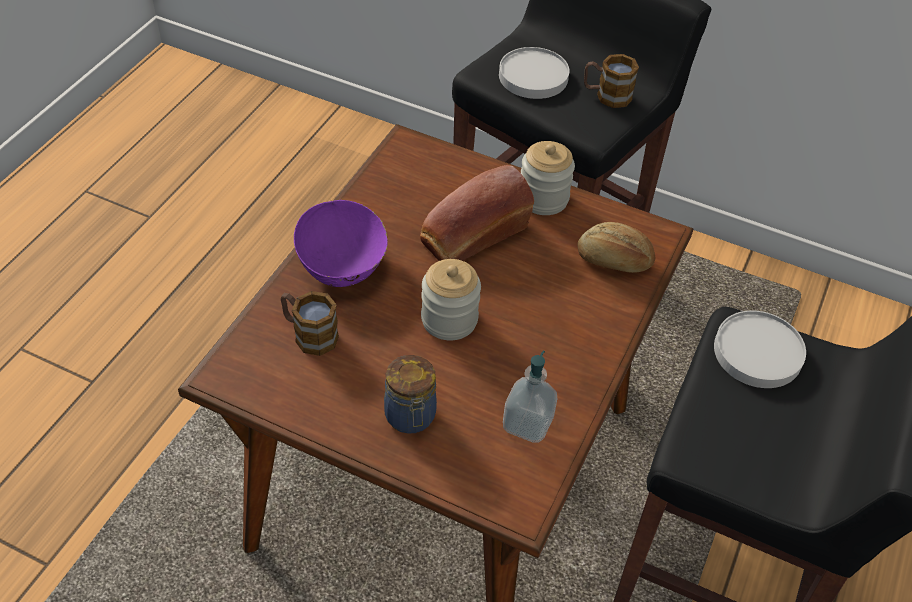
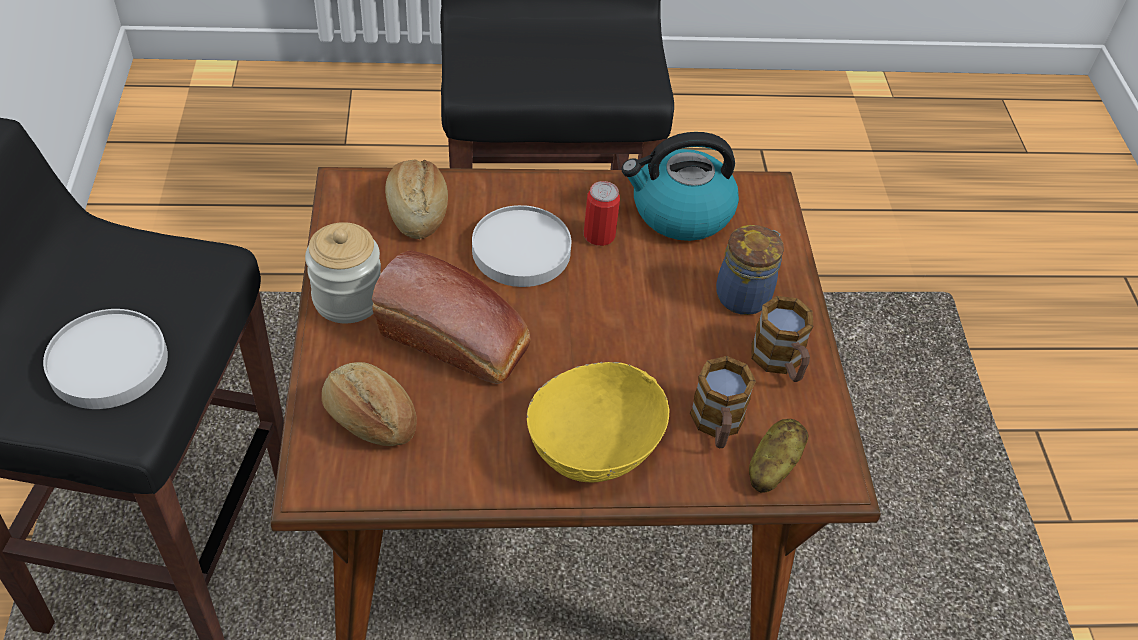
camera: 120 degrees left, 0 degrees up
(256, 345) = (771, 467): none -> potato
(343, 265) = (594, 445): purple bowl -> yellow bowl
(437, 176) = (369, 418): none -> bread
(449, 319) = (601, 313): jar -> none
(527, 424) = (680, 212): soap dispenser -> kettle
(529, 355) = (599, 235): none -> can
(606, 95) = (122, 271): mug -> mug (780, 363)
(757, 353) = (497, 70): white plate -> white plate (522, 250)

